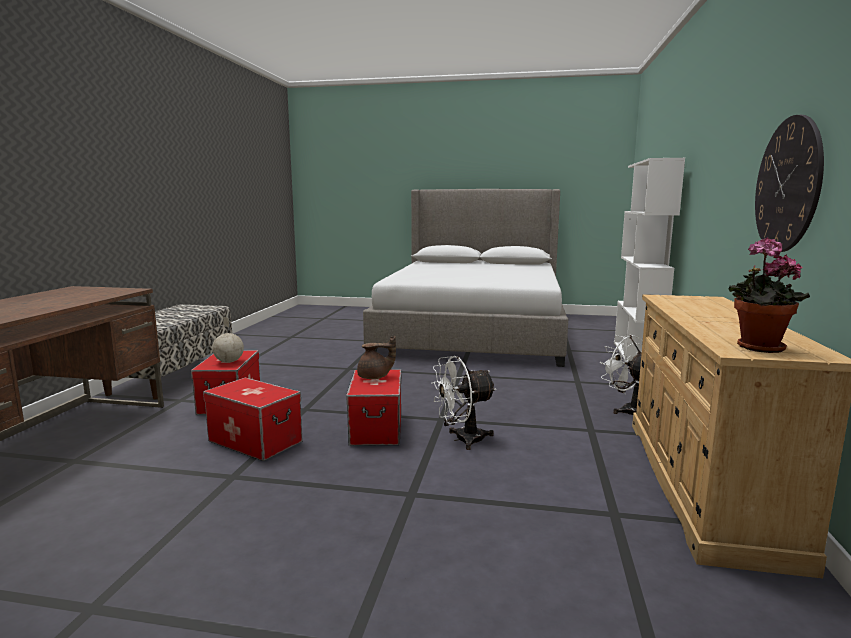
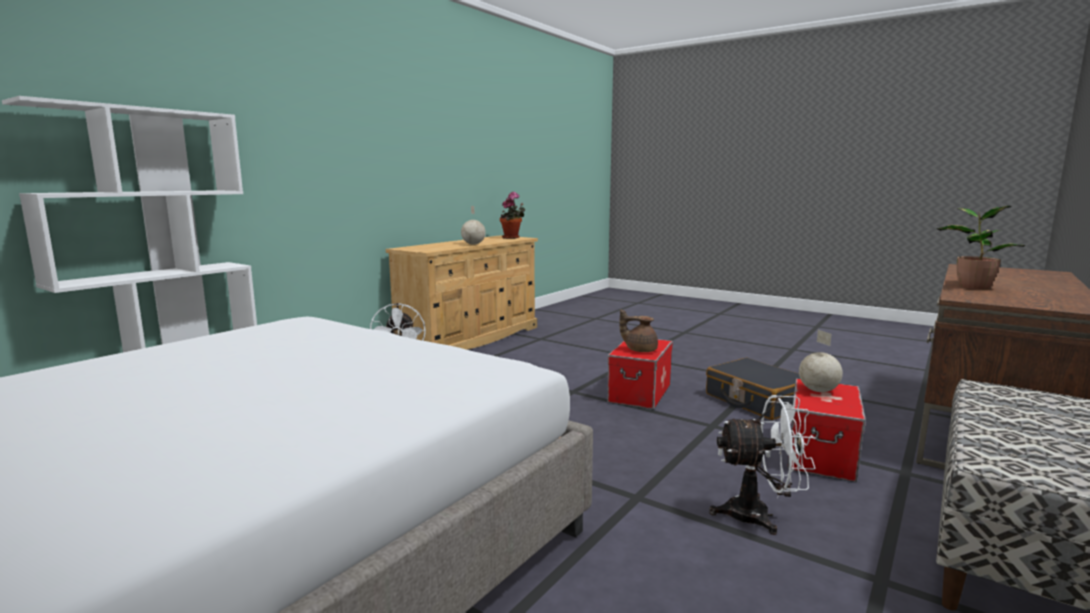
camera: 155 degrees left, 0 degrees up
(78, 300) = (971, 286): none -> potted plant
(254, 441) = (756, 401): storage box -> black suitcase
(462, 440) = (574, 375): white fan -> white fan (759, 515)
(689, 315) = (473, 244): none -> globe
(787, 185) = (428, 167): wall clock -> none

